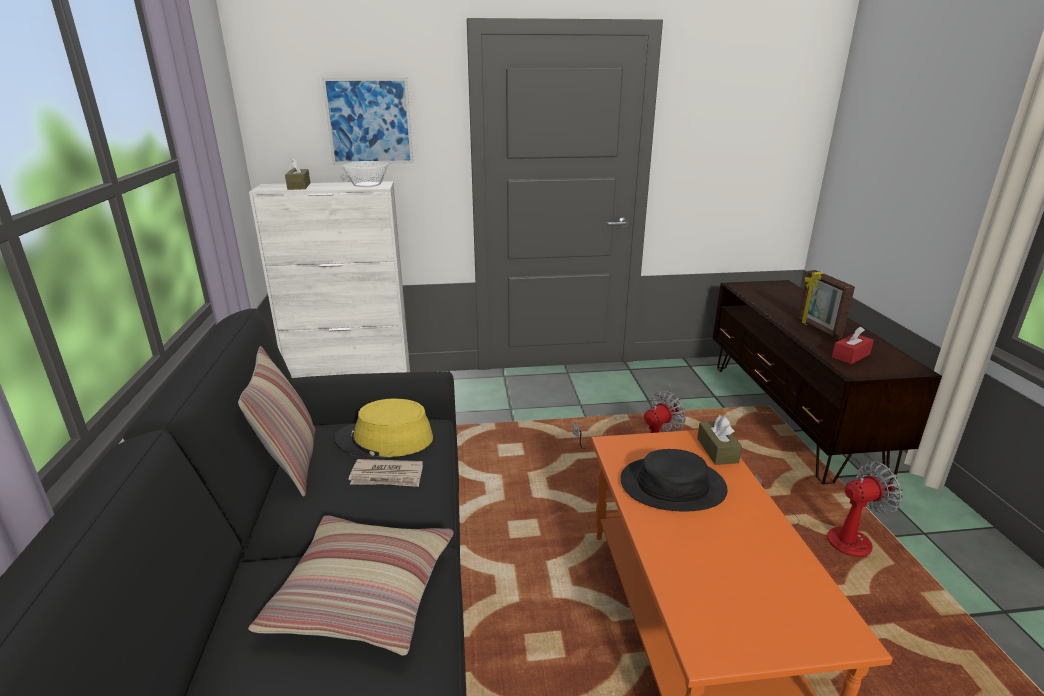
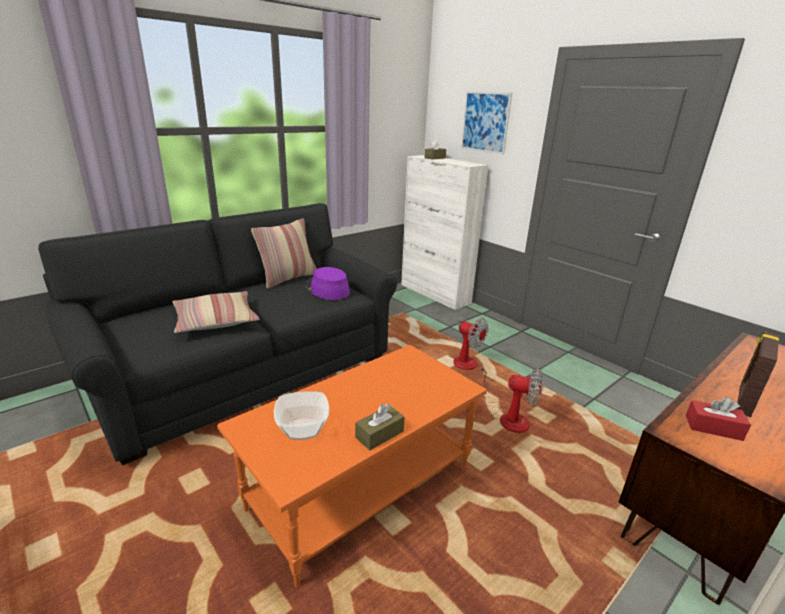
camera: 55 degrees right, 0 degrees up
(366, 185) = (466, 163): bowl -> bowl (302, 429)
(384, 440) = (327, 289): yellow hat -> purple hat
(387, 476) = (298, 299): newspaper -> none
(672, 485) = (387, 383): black hat -> none
(717, 450) = (452, 393): brown tissue box -> brown tissue box (379, 434)
(831, 536) = (546, 556): fan -> fan (464, 359)

